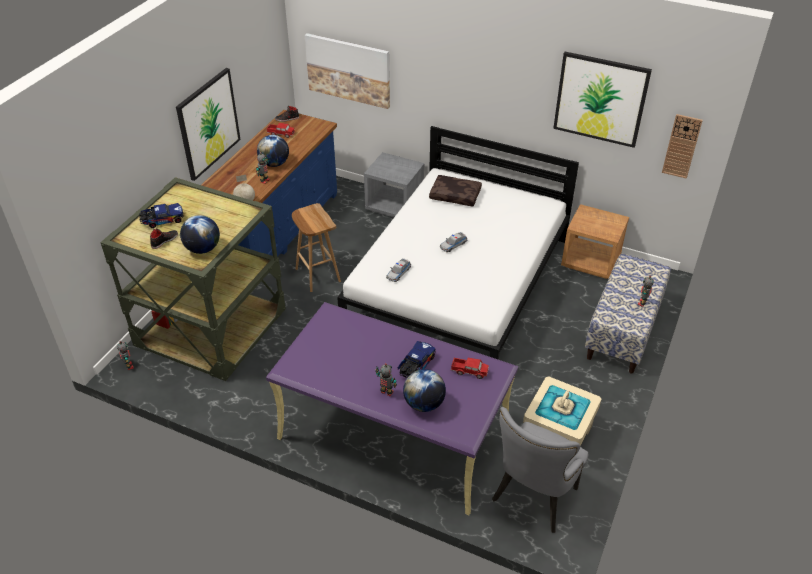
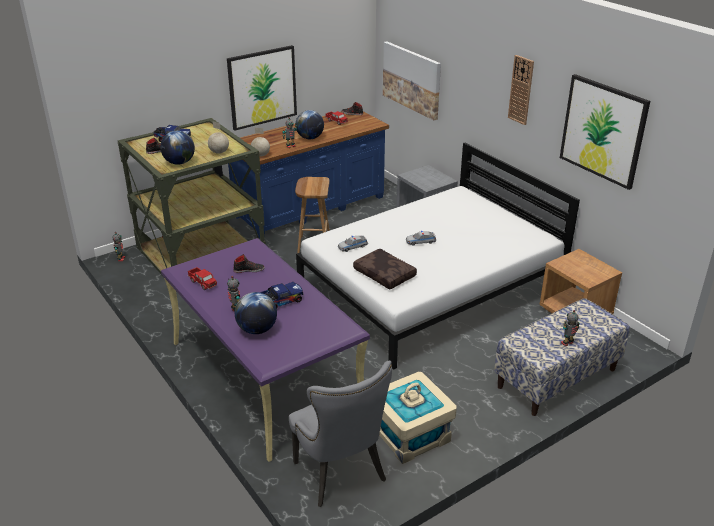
camera: 30 degrees right, 10 degrees down
(231, 221) = (219, 152): none -> globe
(354, 342) = (249, 270): none -> black shoe
(455, 195) = (460, 208): brown pillow -> brown pillow (385, 274)
(469, 371) = (320, 321): toy truck -> toy truck (203, 282)
(534, 497) = (340, 474): grey chair -> grey chair turned 90 degrees counterclockwise
(681, 146) = (675, 196): wall clock -> wall clock (521, 90)

